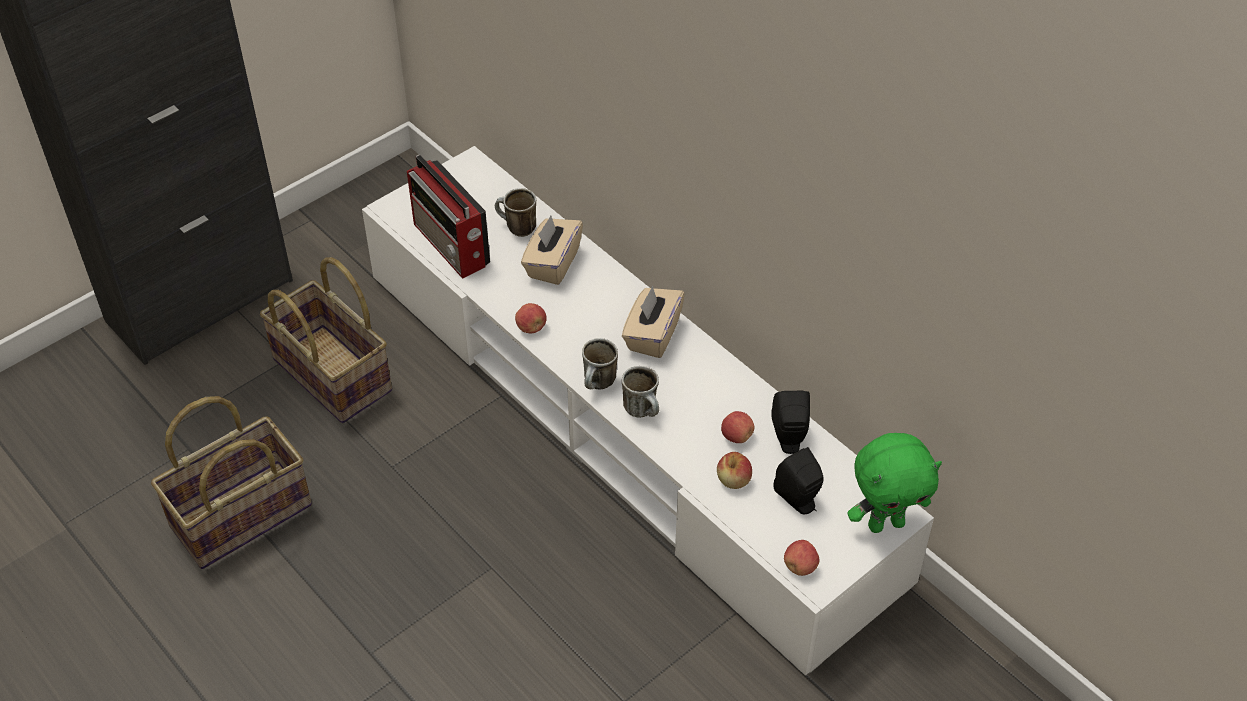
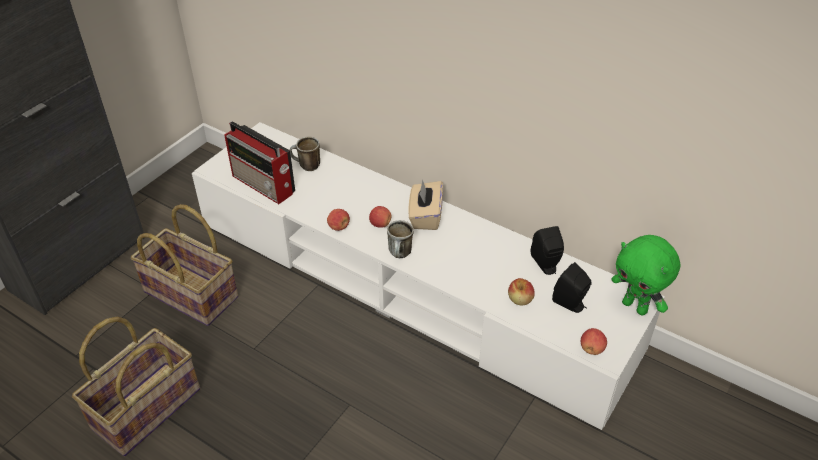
camera: 15 degrees left, 5 degrees down
(552, 264) = (339, 184): beige tissue box -> none
(644, 411) = (439, 266): mug -> none
(736, 436) = (509, 270): apple -> apple (380, 224)
(886, 523) = (635, 307): green plush toy -> green plush toy turned 75 degrees clockwise

